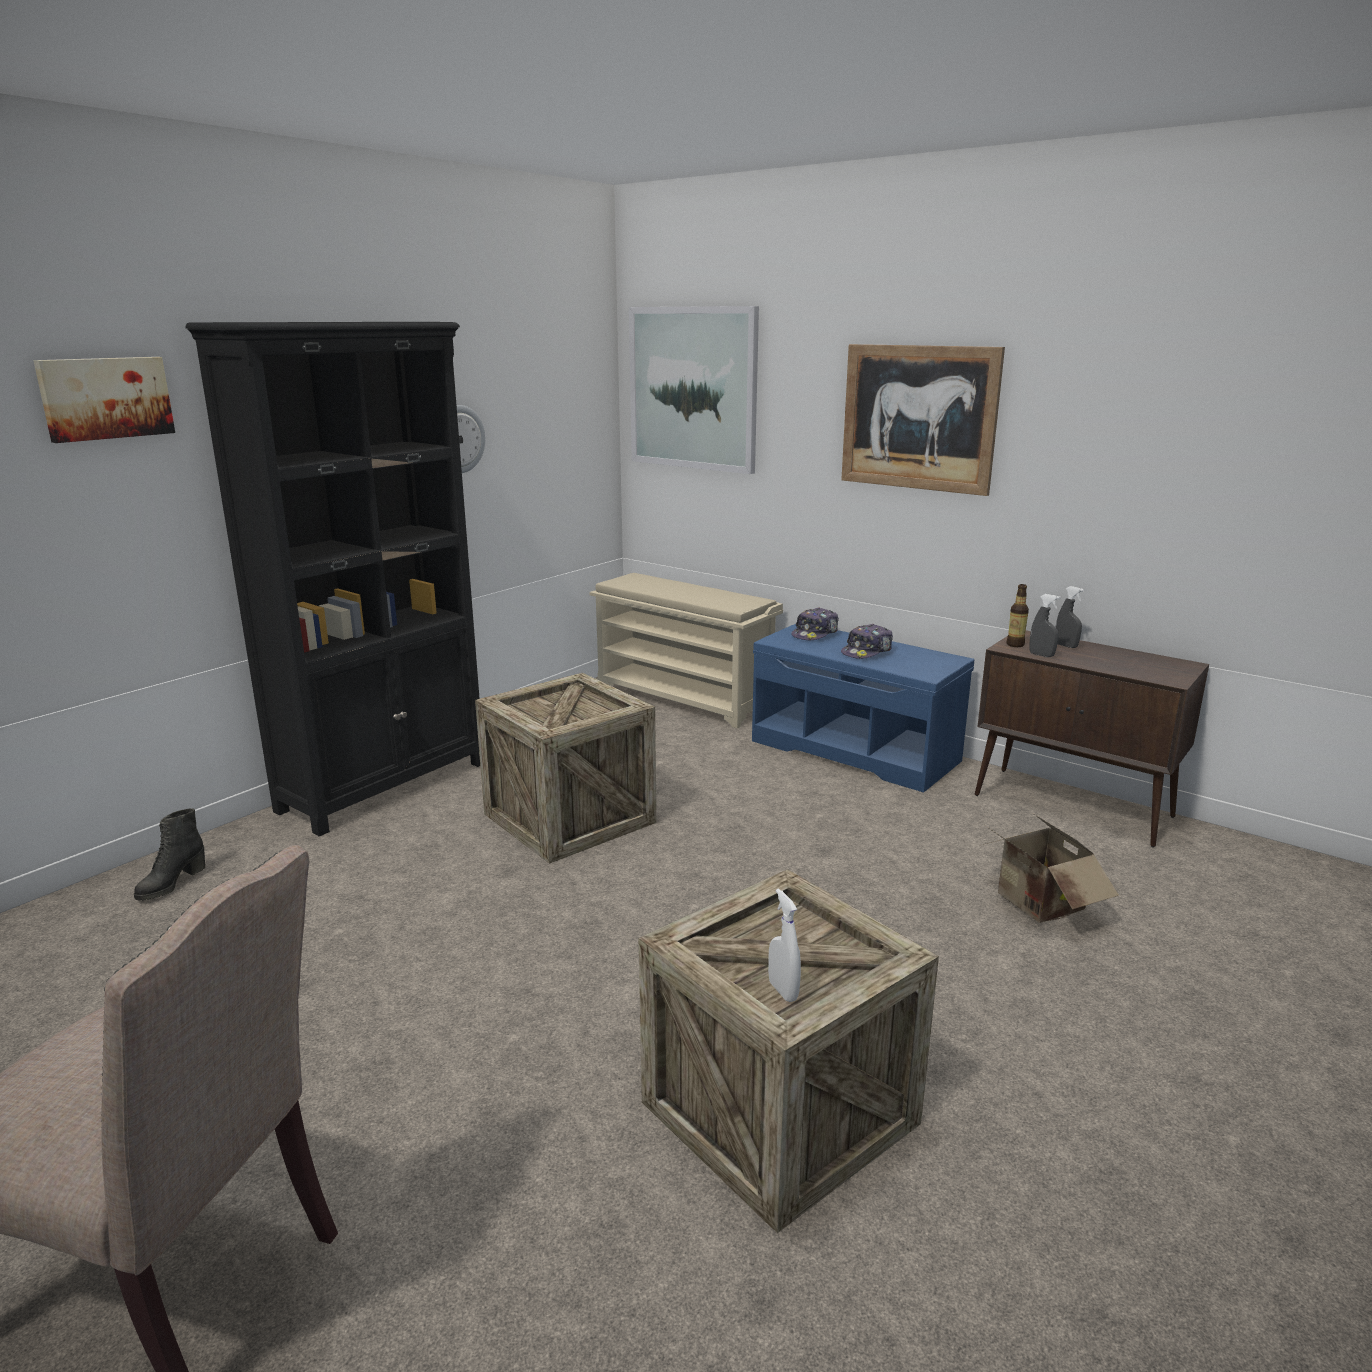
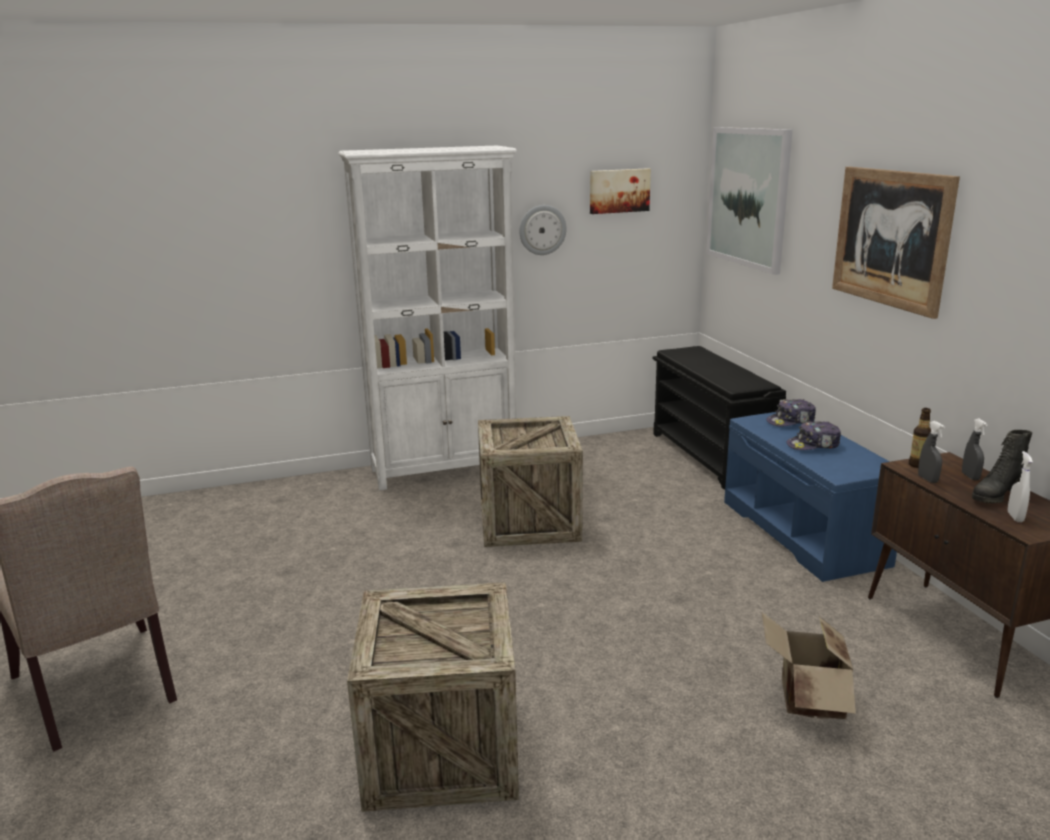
camera: 35 degrees right, 0 degrees up
(105, 398) = (289, 197): picture -> picture (619, 190)
(171, 884) = (286, 496): black boot -> black boot (995, 495)
(386, 786) = (445, 469): black bookcase -> white bookcase
(685, 698) = (710, 456): beige shoe rack -> black shoe rack
(783, 991) = (402, 652): white spray bottle -> white spray bottle (1015, 517)

